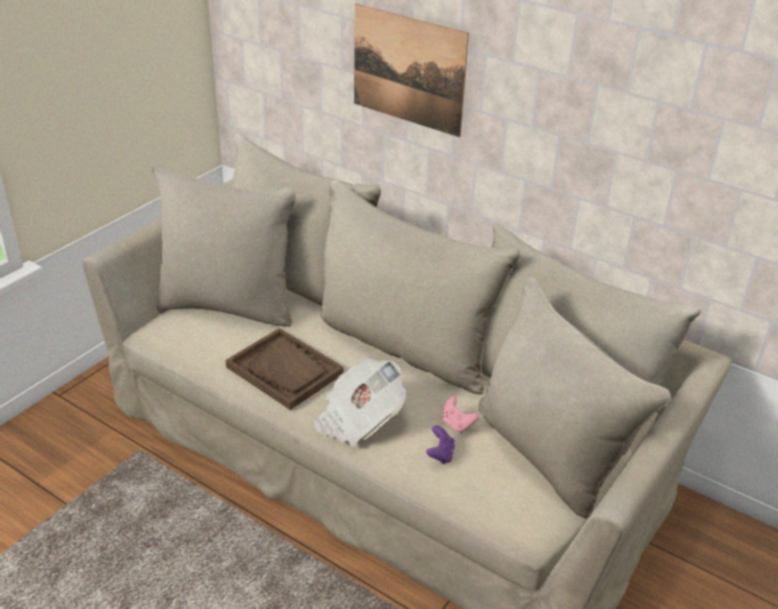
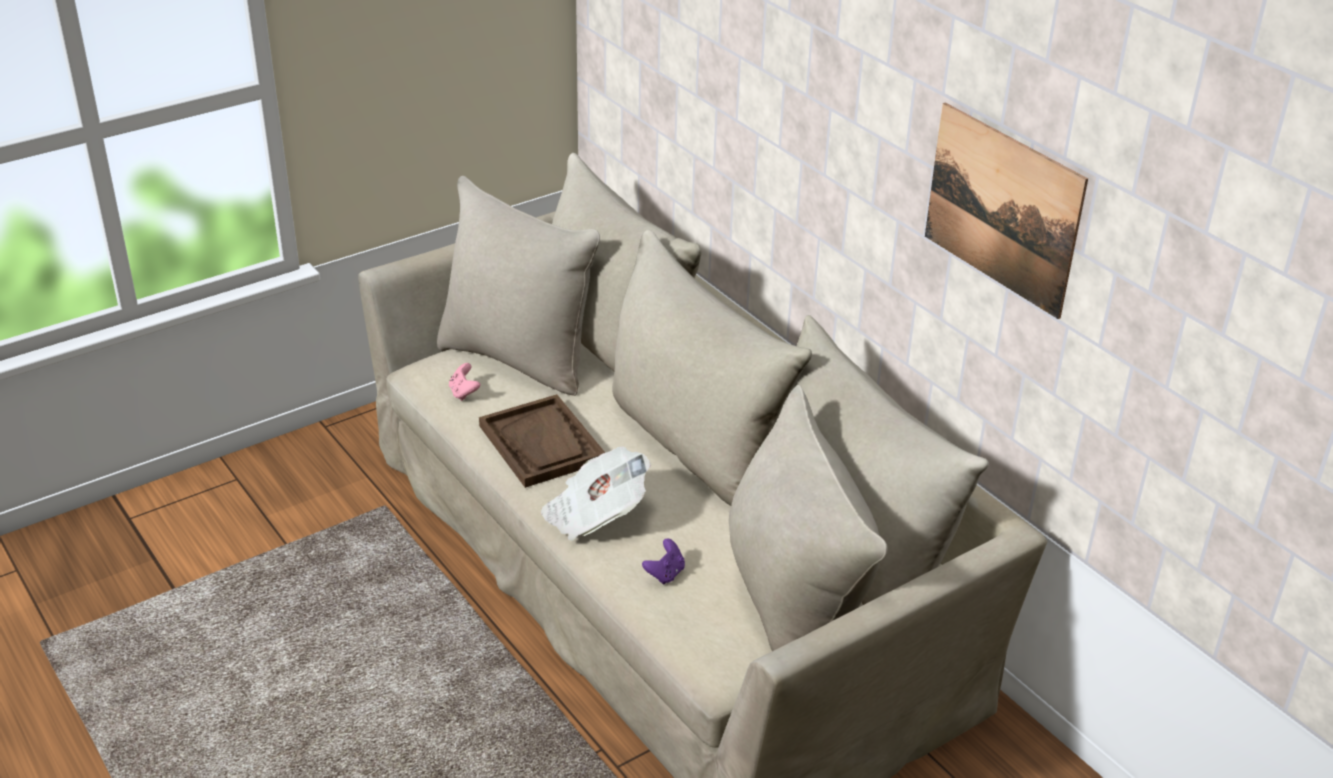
camera: 20 degrees right, 0 degrees up
(408, 70) = (756, 110): picture -> picture (1002, 208)
(457, 425) = (704, 546): pink game controller -> pink game controller (464, 393)

